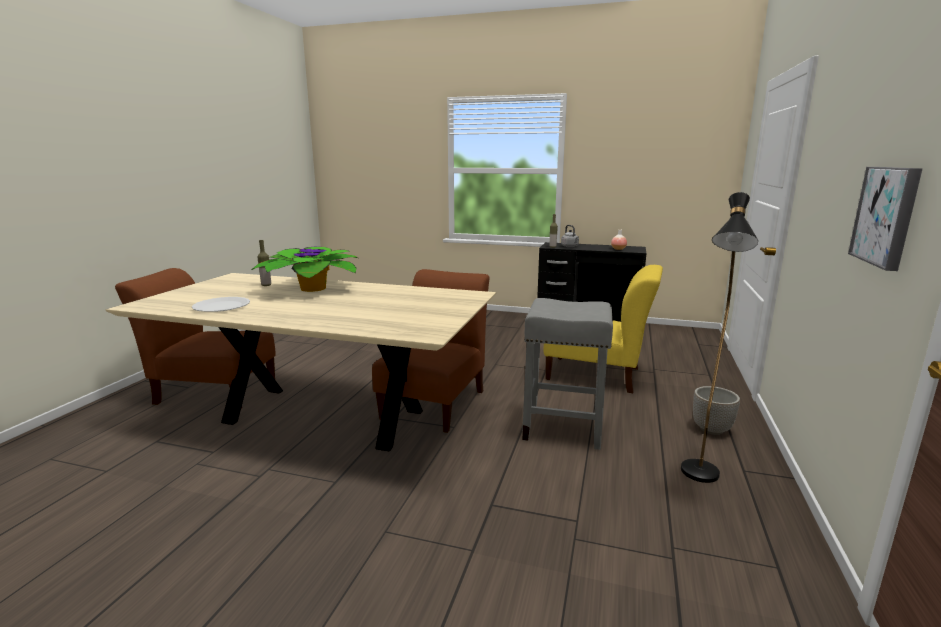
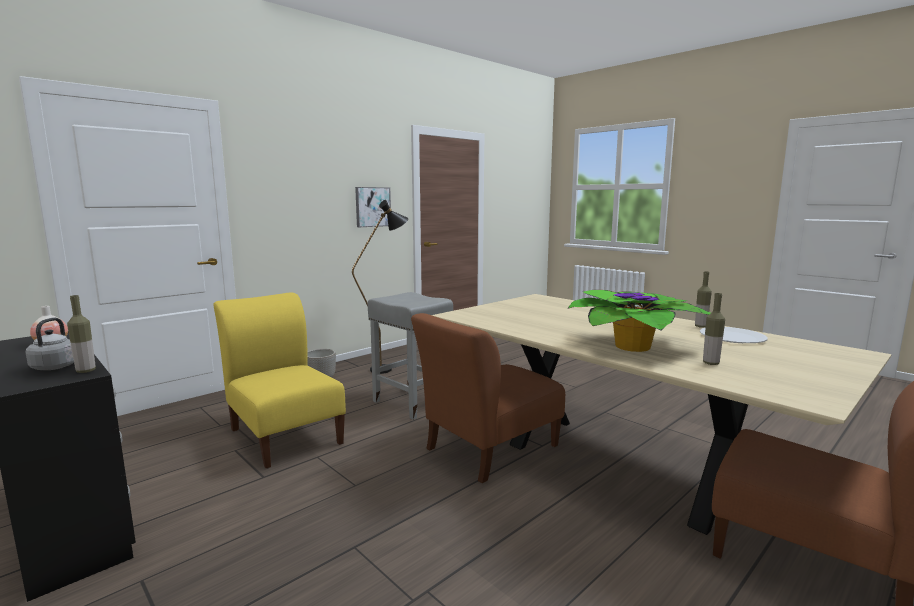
camera: 150 degrees left, 5 degrees down
(237, 314) = (700, 326): none -> bottle

